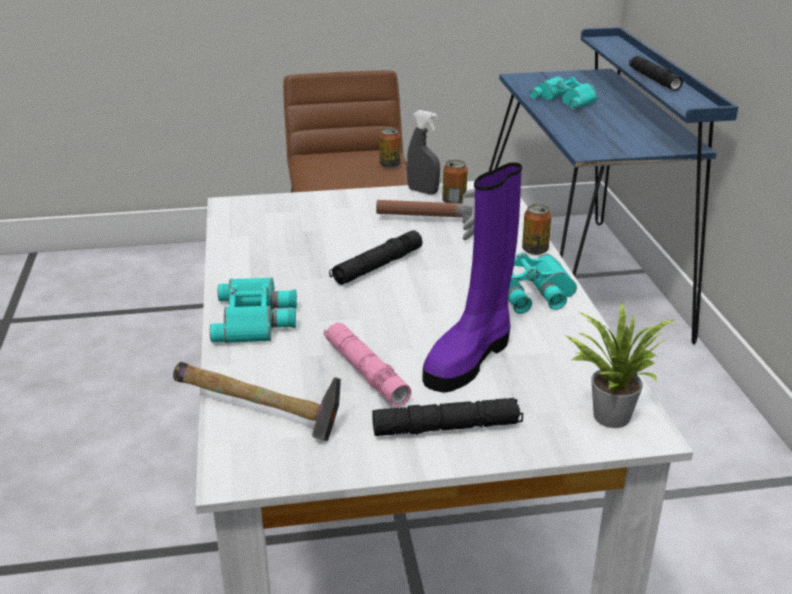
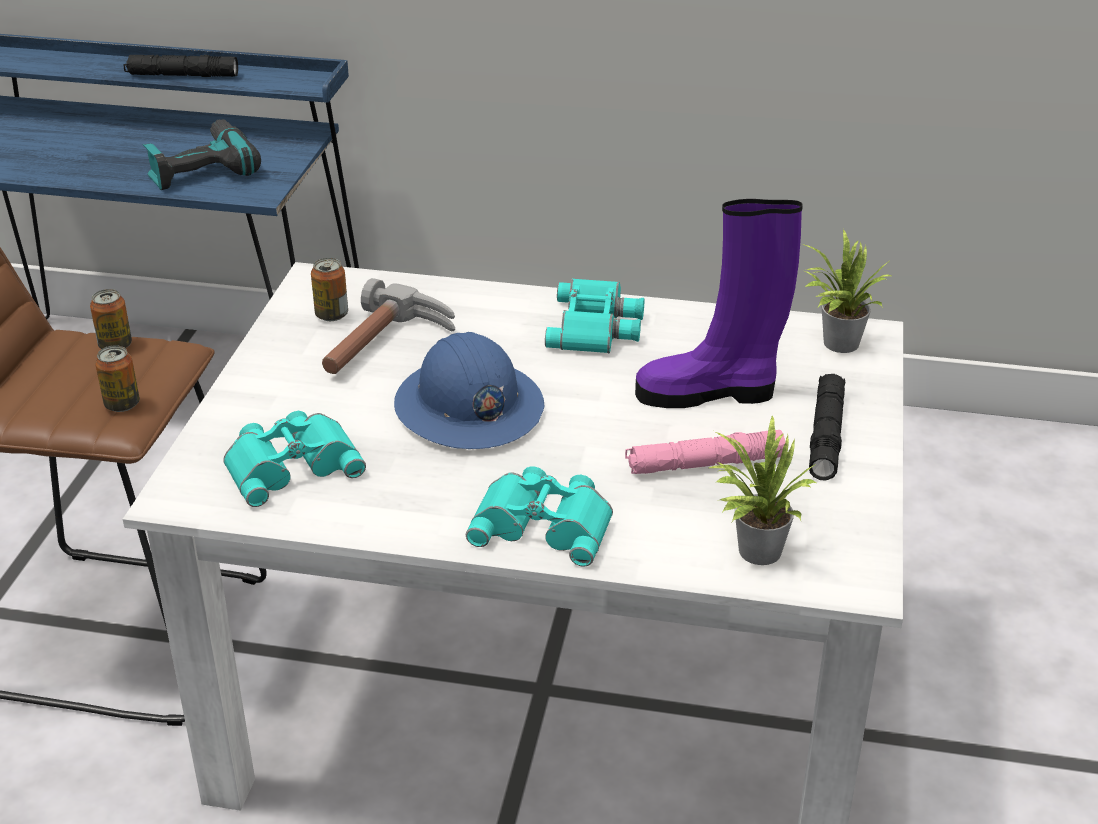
camera: 70 degrees left, 5 degrees up
(259, 412) = (753, 551): hammer -> potted plant
(377, 266) = (468, 408): black flashlight -> blue hard hat
(423, 191) = (278, 329): grey spray bottle -> none
(470, 358) = (709, 393): purple boot -> purple boot turned 120 degrees clockwise
(534, 250) = (503, 295): can -> can (122, 404)
(567, 99) = (68, 155): turquoise binoculars -> turquoise binoculars (291, 464)
(596, 131) = (201, 168): none -> power drill

